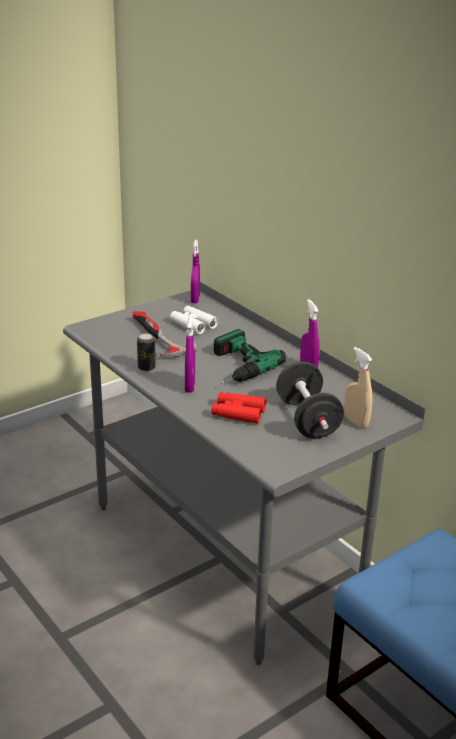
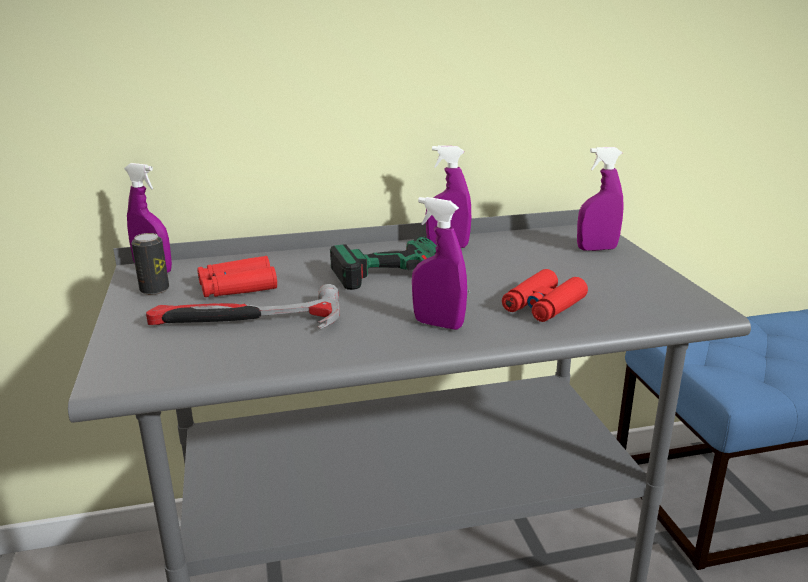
camera: 65 degrees left, 5 degrees down
(146, 367) = (343, 347): can -> can (154, 290)
(193, 325) = (237, 287): white binoculars -> red binoculars
(307, 420) = (580, 270): black dumbbell -> none
(356, 422) = (596, 249): beige spray bottle -> purple spray bottle

